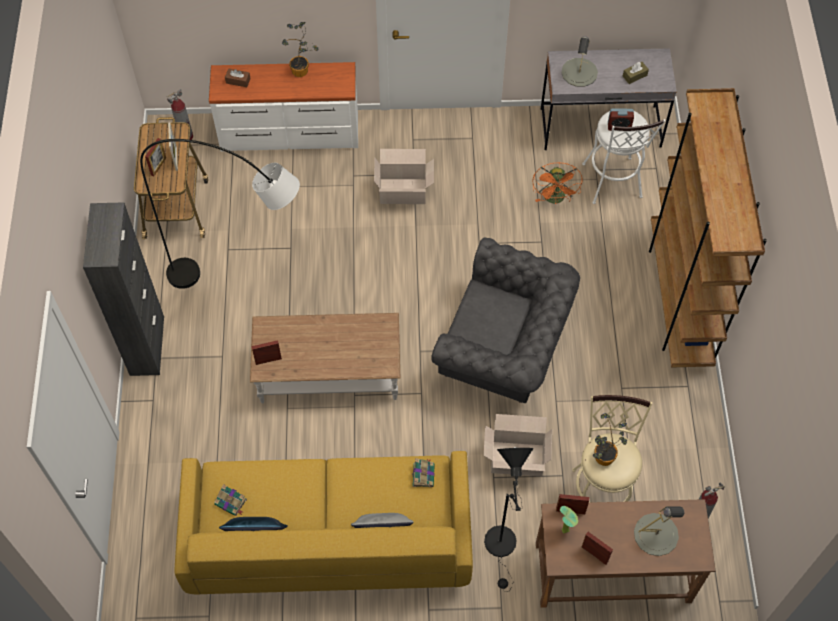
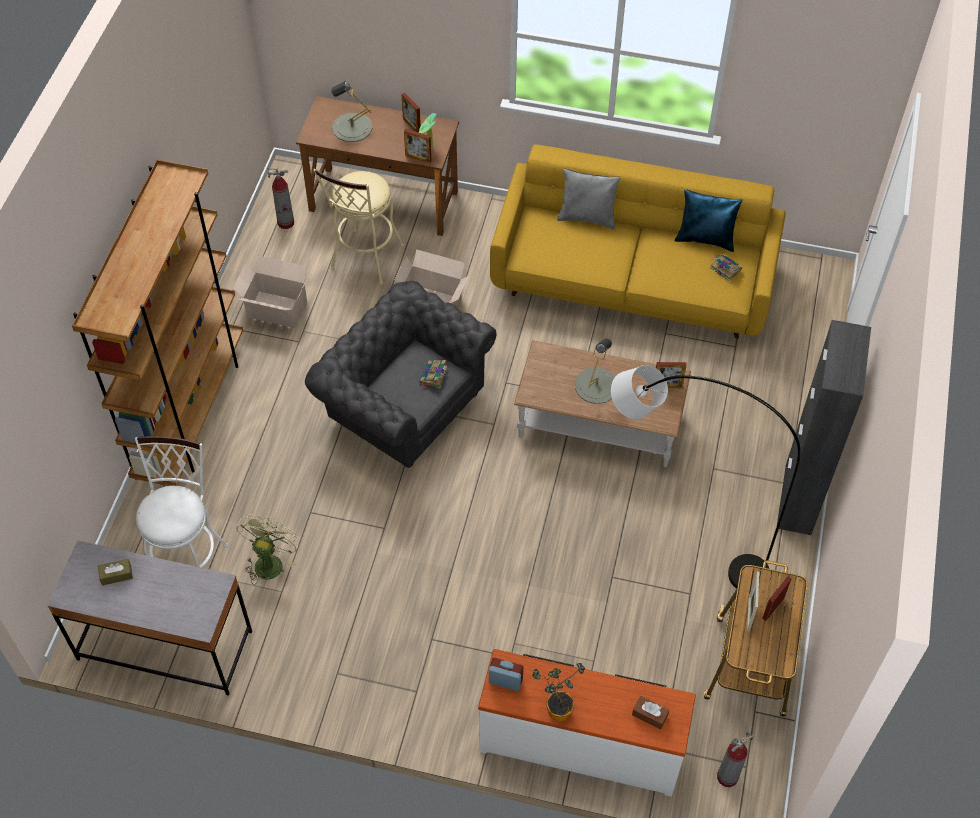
camera: 165 degrees left, 5 degrees down
(404, 191) = (451, 617): cardboard box -> cardboard box (275, 308)
(423, 474) = (535, 252): book -> book (433, 377)
(502, 548) = (474, 239): black floor lamp -> none
(555, 199) = (270, 561): orange fan -> green fan
(579, 72) = (184, 598): grey table lamp -> grey table lamp (596, 385)
(602, 459) = (370, 190): potted plant -> none
(619, 126) = (175, 511): alarm clock -> alarm clock (505, 681)

